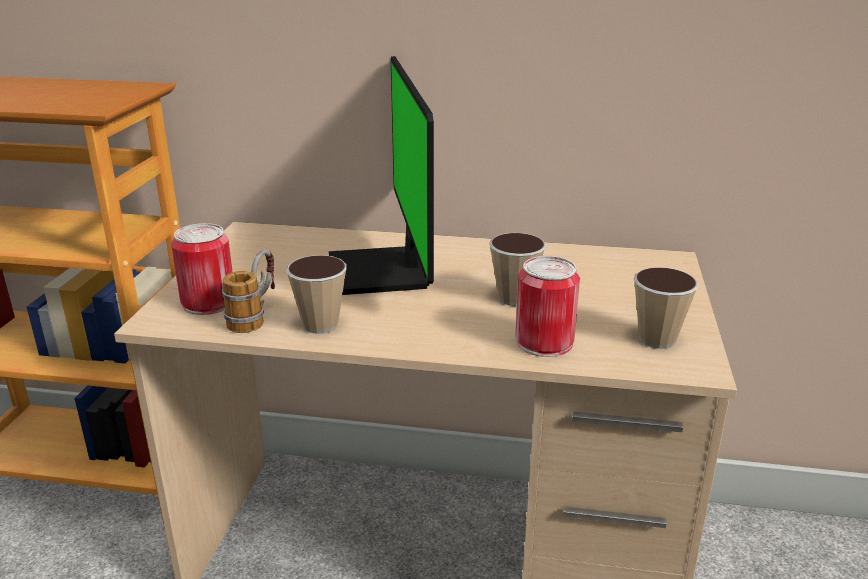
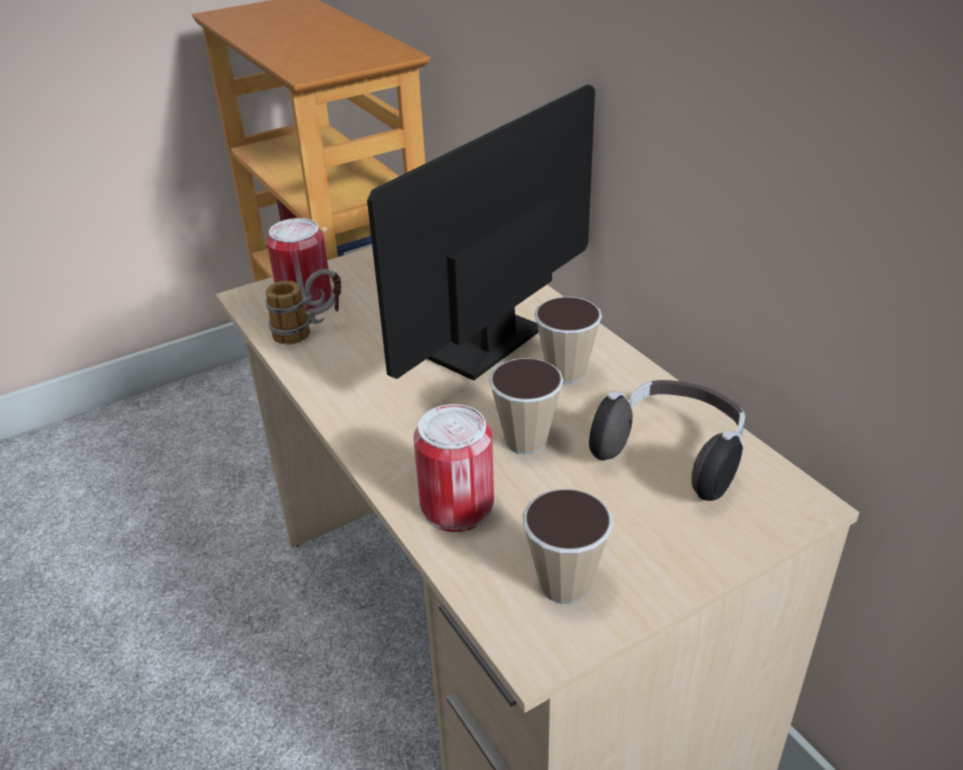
camera: 50 degrees right, 10 degrees up
(320, 325) = (333, 367): cup -> cup (566, 373)
(591, 269) = (672, 455): none -> headphones

